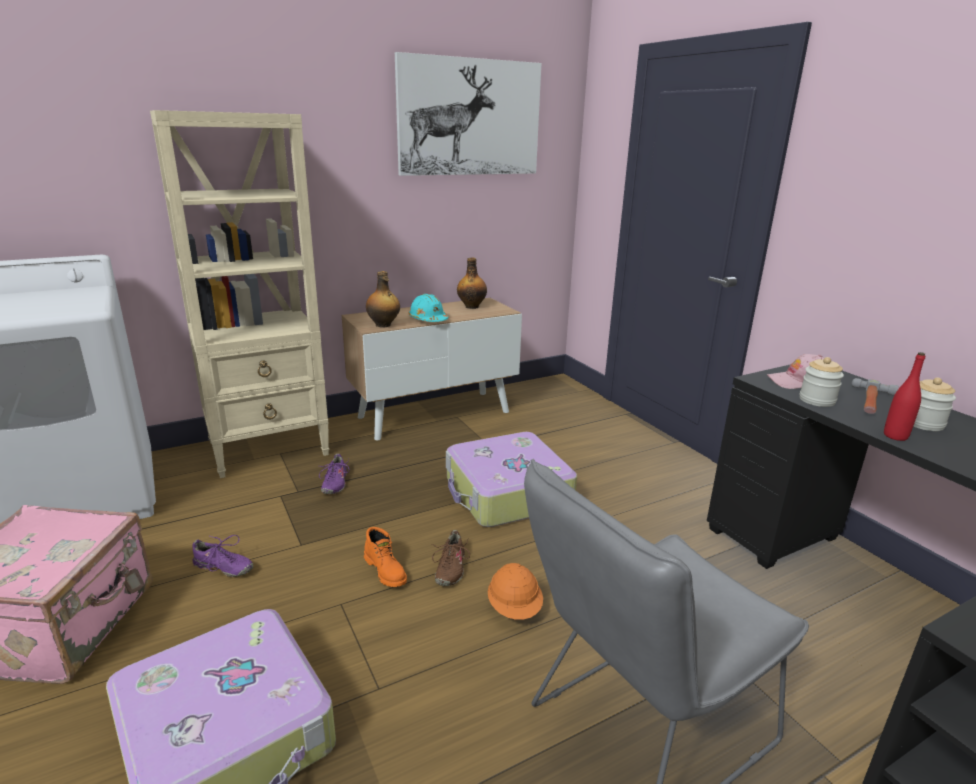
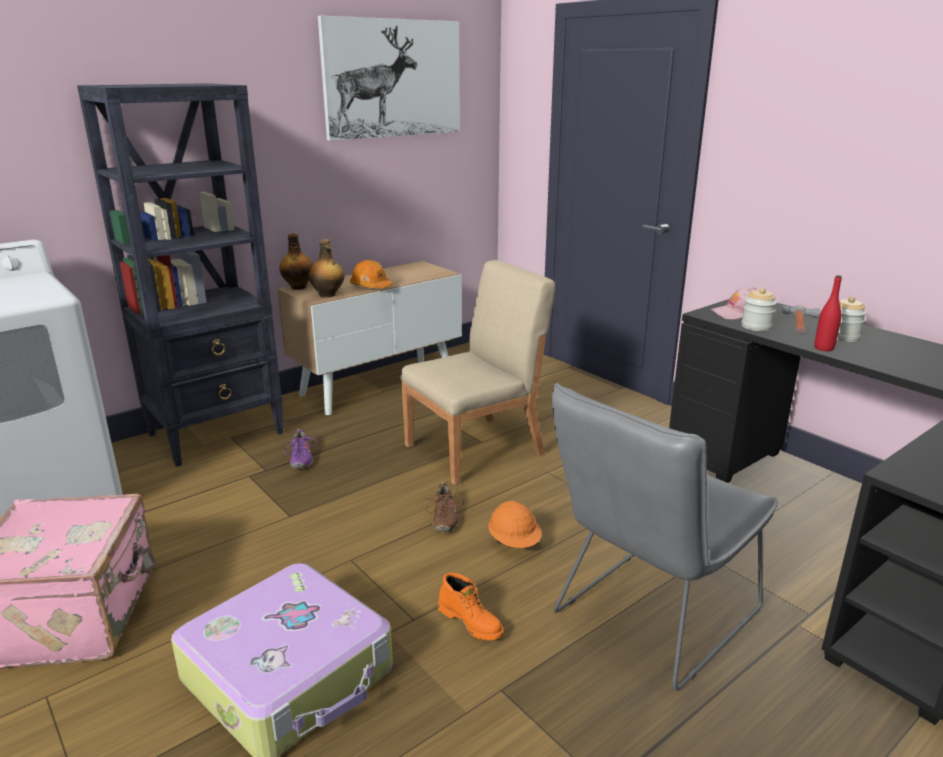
camera: 10 degrees left, 0 degrees up
(223, 568) = (219, 545): purple shoe -> none
(270, 448) = (217, 433): beige bookcase -> black bookcase
(386, 570) = (383, 527): orange boot -> orange boot (471, 622)
(428, 320) = (370, 286): turquoise hard hat -> orange hard hat
(472, 306) = (408, 271): bottle -> bottle (298, 287)
(507, 493) = (476, 449): suitcase -> beige chair

